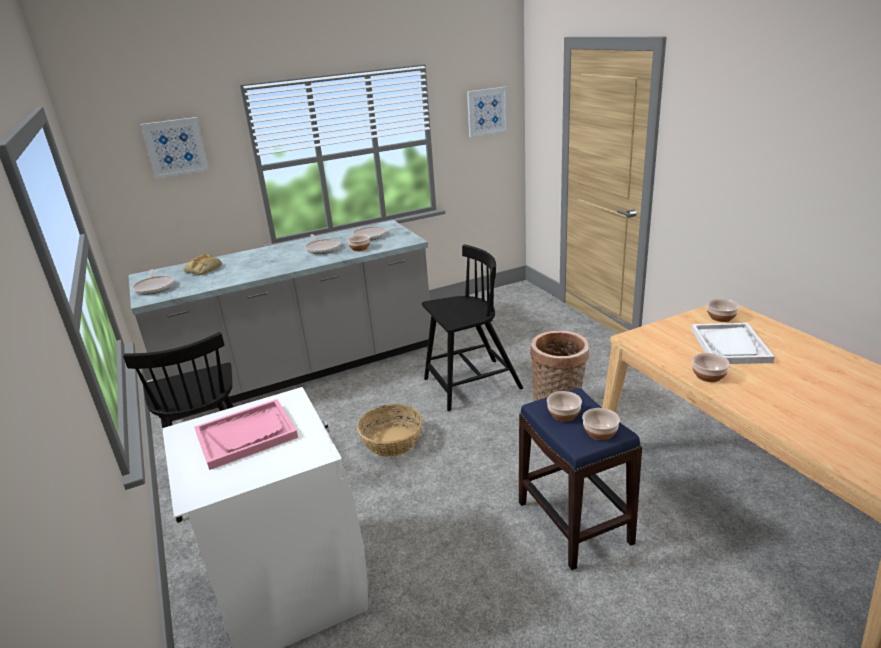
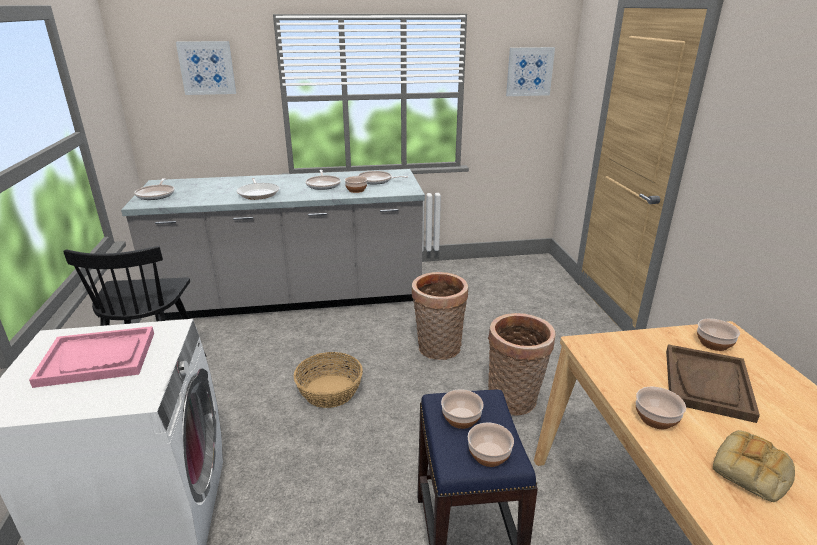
camera: 15 degrees right, 0 degrees up
(203, 269) = (209, 186): bread -> bread (752, 472)
(264, 267) = (258, 193): none -> frying pan
(470, 384) = (438, 350): black chair -> basket
(730, 345) = (707, 384): white tray -> brown tray

